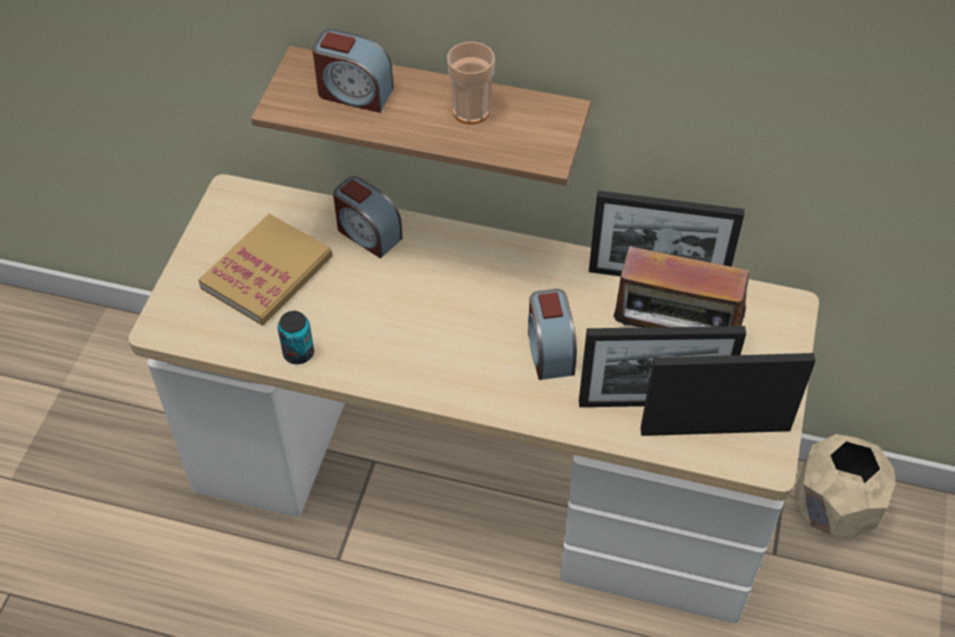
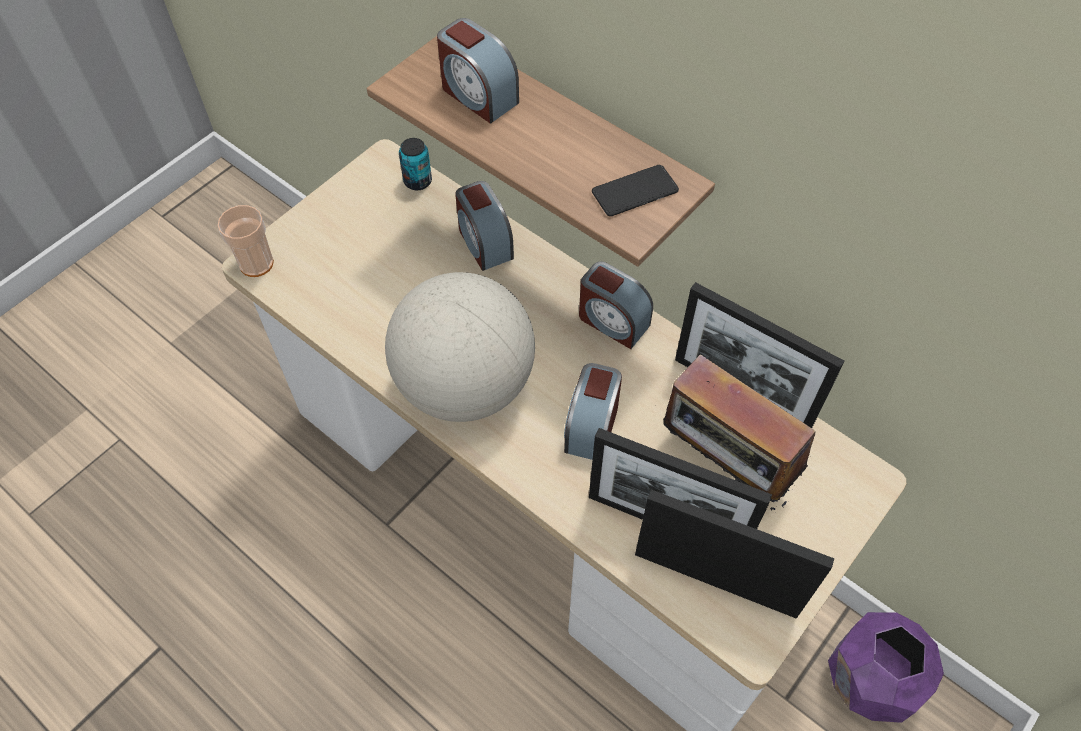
camera: 25 degrees right, 5 degrees up
(267, 272) = (373, 246): book -> none
(298, 353) = (357, 335): can -> can (417, 181)
(421, 359) = (464, 385): none -> globe
(471, 111) = (582, 152): cup -> cup (256, 264)
(518, 259) = (612, 321): none -> alarm clock
(532, 128) = (635, 191): none -> phone
(834, 509) = (870, 681): beige planter -> purple planter

